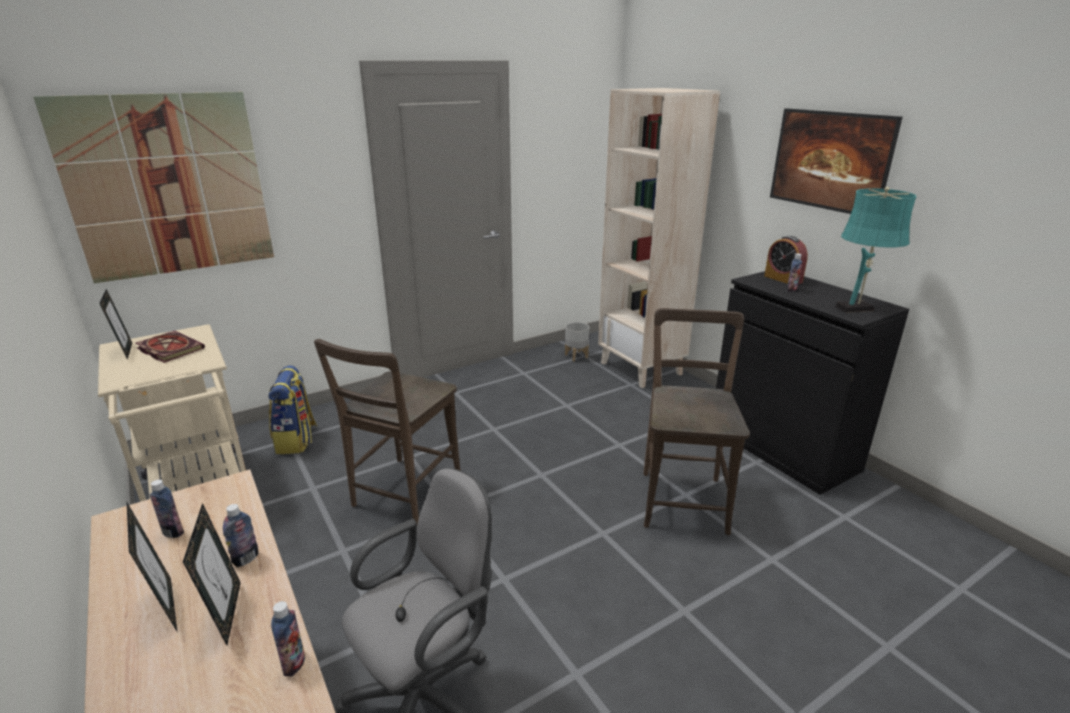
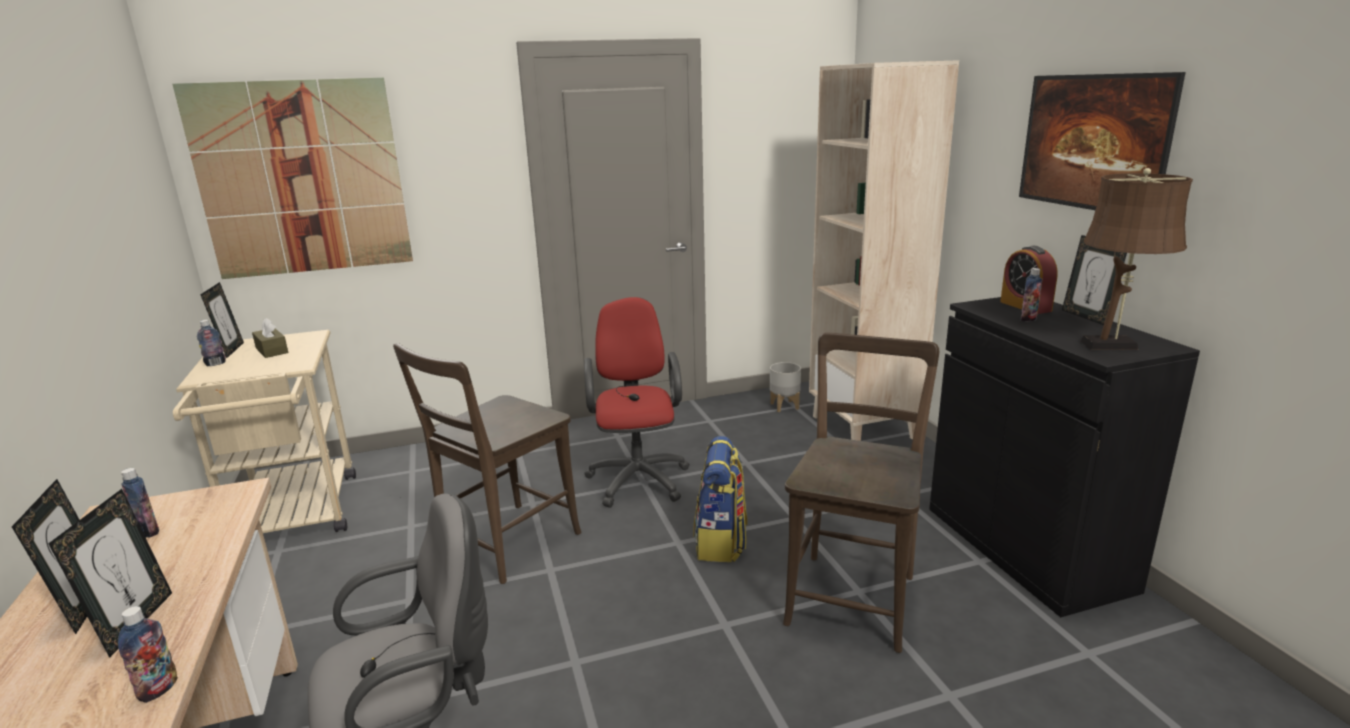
camera: 15 degrees right, 5 degrees down
(168, 349) = (272, 350): book -> brown tissue box
(246, 559) = (195, 569): bottle -> bottle (215, 364)
(296, 440) = (419, 472): backpack -> backpack (721, 542)
(487, 425) = (638, 477): none -> red office chair
(827, 286) = (1087, 317): none -> picture frame
(857, 308) = (1114, 345): turquoise table lamp -> brown table lamp

